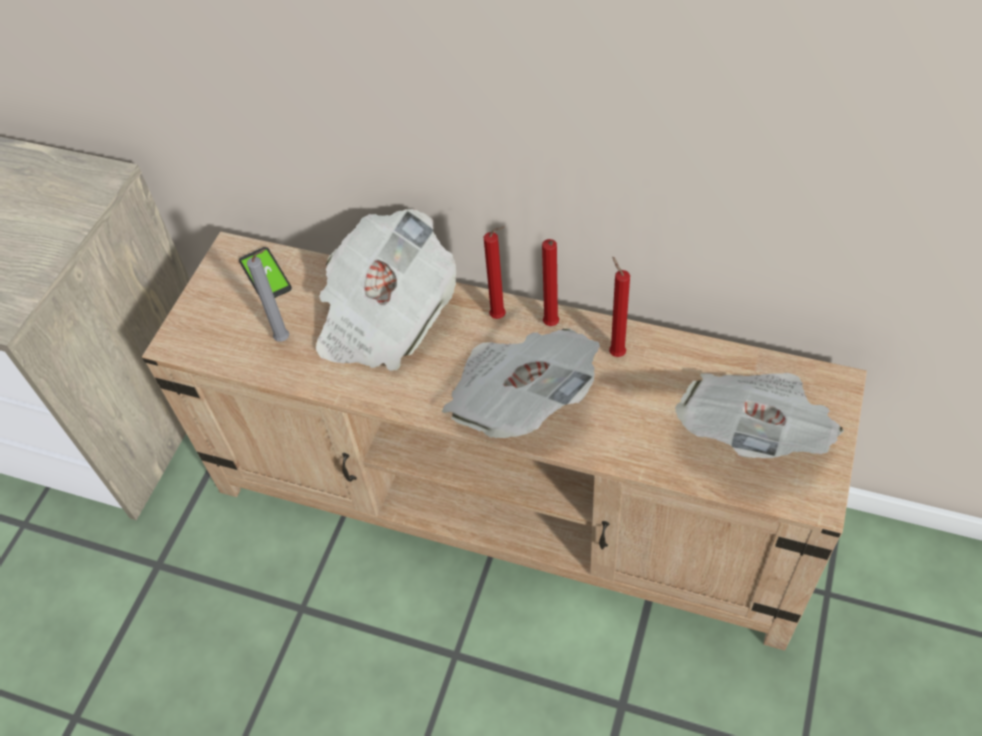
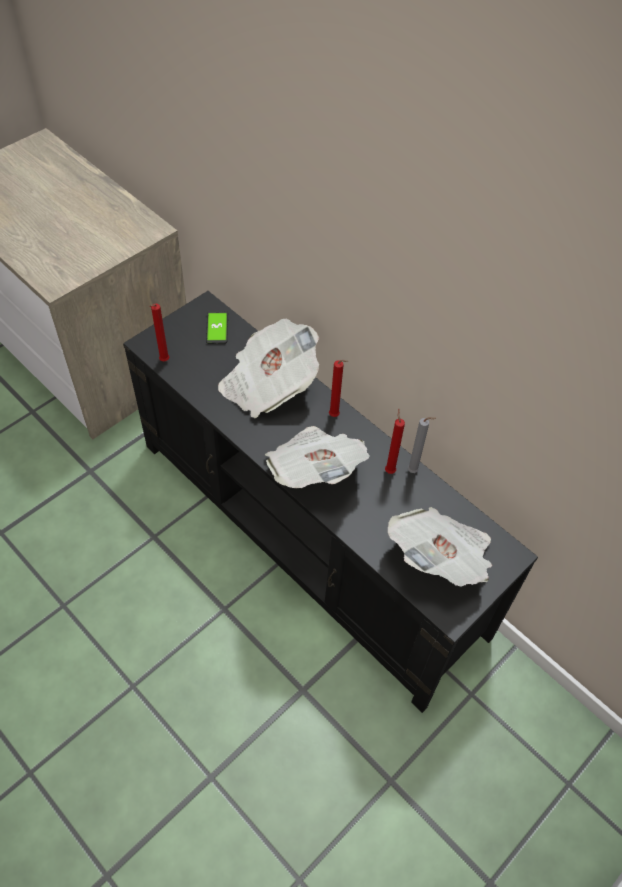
camera: 20 degrees right, 0 degrees up
(285, 339) = (205, 370): grey candle -> grey candle (414, 471)
(509, 502) = (308, 537): beige tv stand -> black tv stand
(551, 326) = (361, 436): red candle -> red candle (163, 361)

